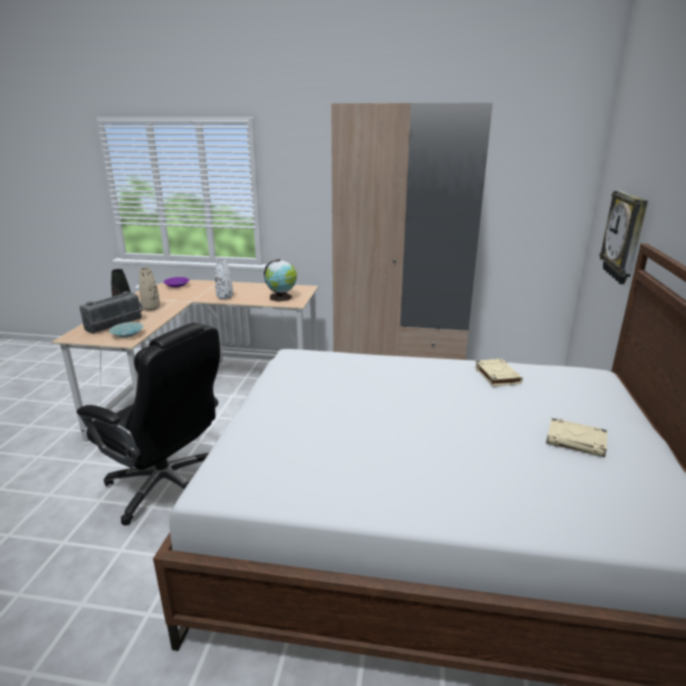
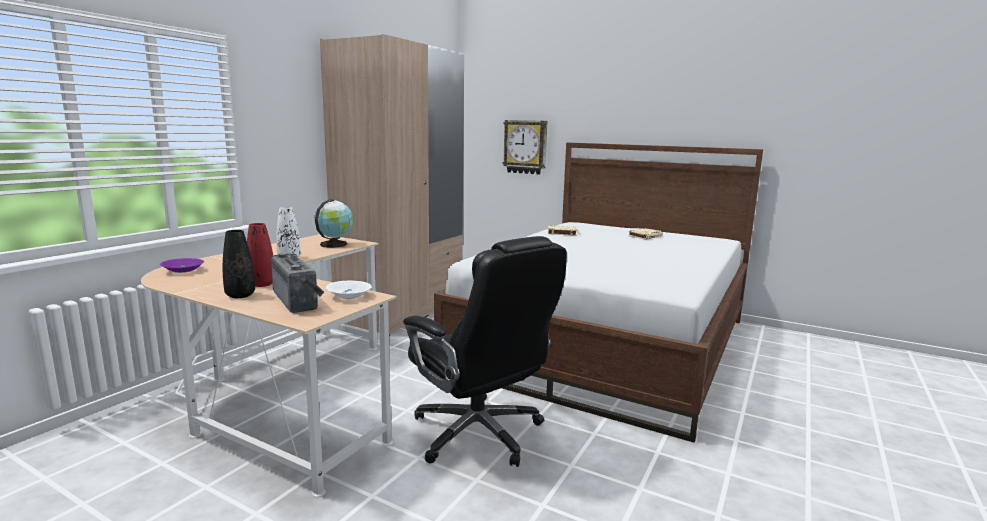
camera: 70 degrees left, 10 degrees down
(128, 335) = (350, 295): turquoise bowl -> white bowl
(151, 308) = (262, 284): beige vase -> red vase
(167, 486) = (479, 434): black office chair -> black office chair turned 90 degrees clockwise

